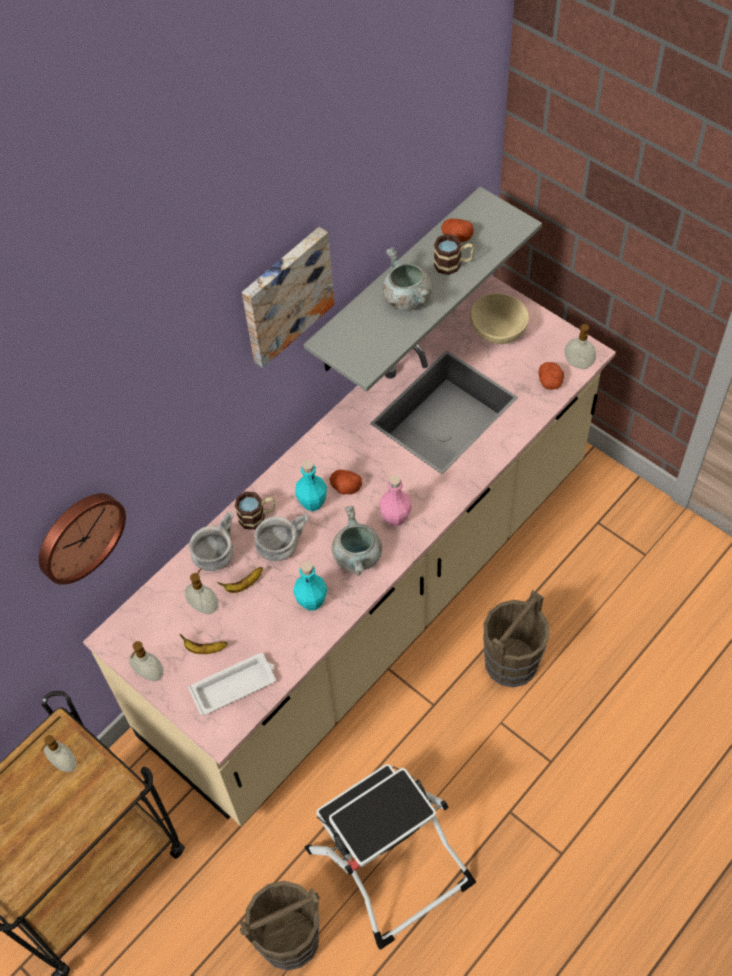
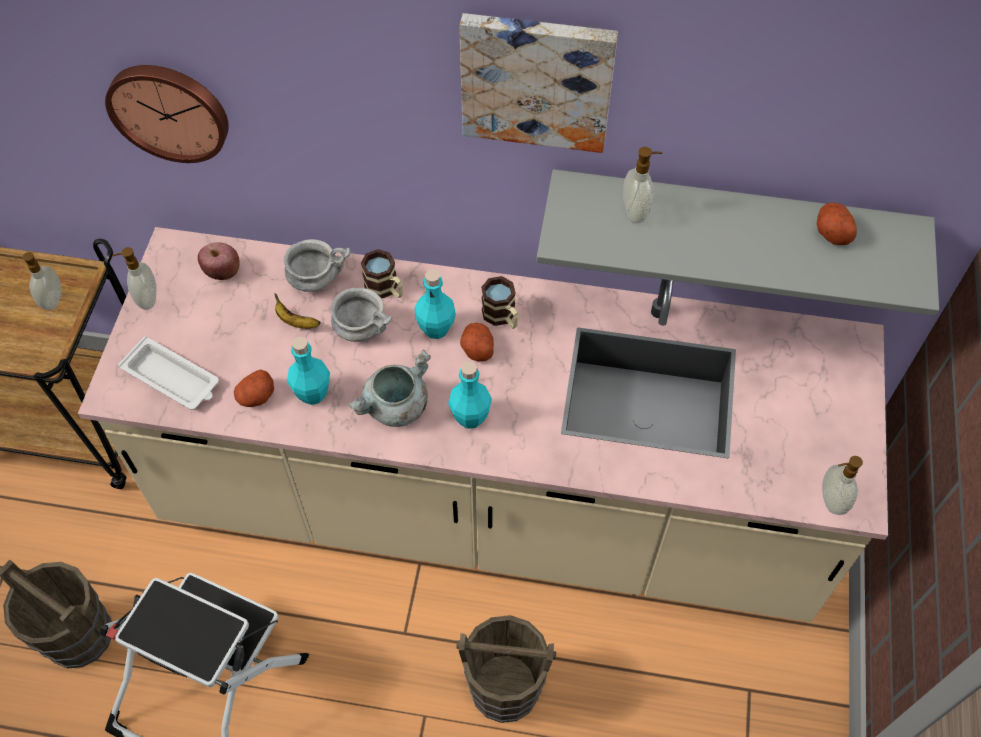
camera: 55 degrees right, 0 degrees up
(163, 613) = (222, 272): none -> apple
(204, 606) = (251, 302): soap dispenser -> soap dispenser (636, 212)
(204, 649) = (200, 329): banana -> none
(395, 517) = (470, 417): pink bottle -> turquoise bottle
(405, 298) = (695, 229): grey cooking pot -> none
(453, 264) = (787, 249): mug -> mug (502, 317)
(498, 331) = (806, 388): beige bowl -> none
(550, 382) = (779, 483): potato -> potato (256, 396)

